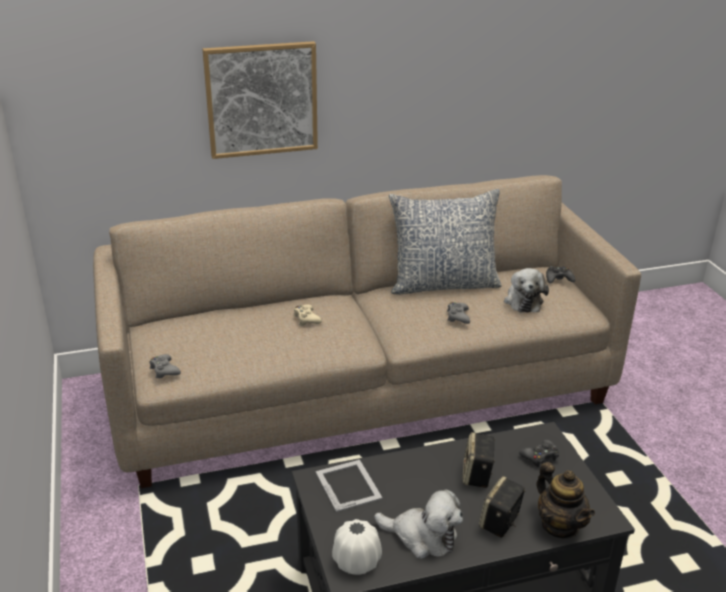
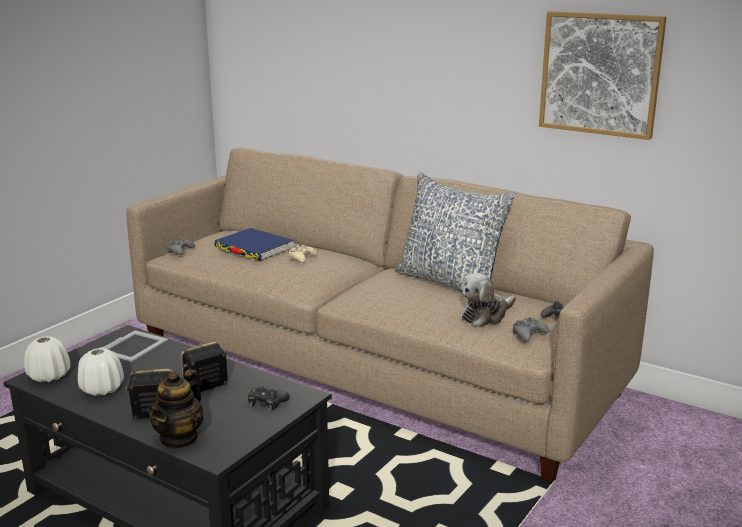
camera: 50 degrees right, 10 degrees down
(243, 330) = (254, 248): none -> blue book
(261, 99) = (367, 70): picture -> picture (600, 74)
(422, 537) = (102, 389): plush toy -> white vase
(458, 316) = (406, 301): grey game controller -> grey game controller (529, 334)

